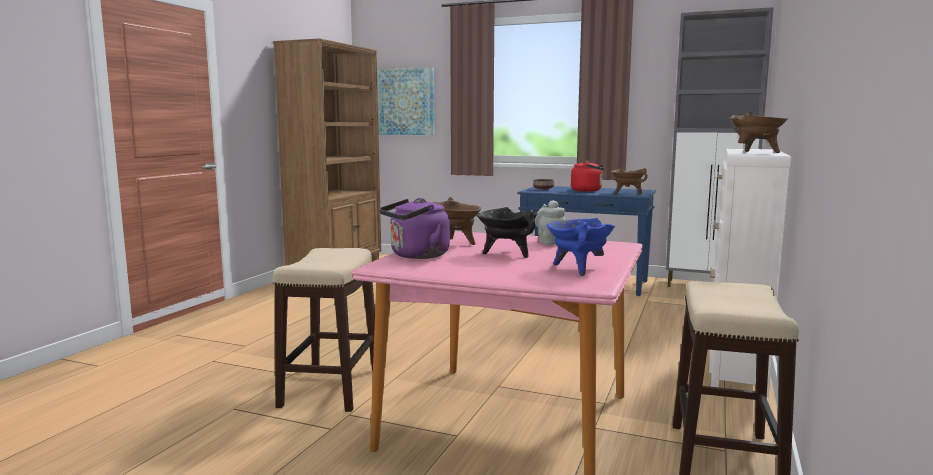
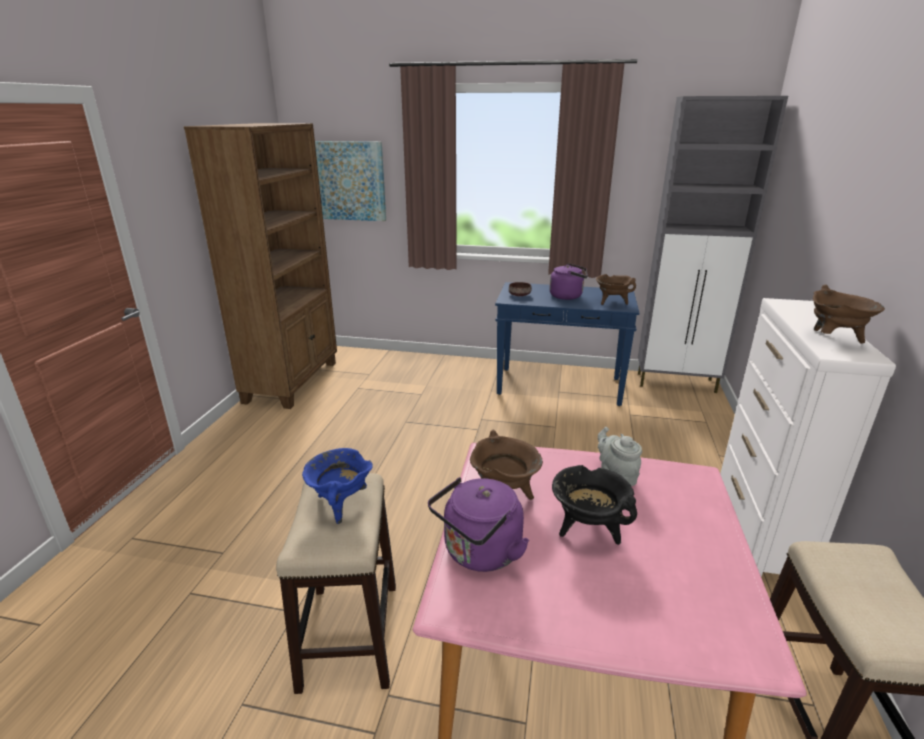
camera: 10 degrees left, 15 degrees up
(578, 269) = (703, 584): blue cooking pot -> blue cooking pot (340, 504)
(588, 190) = (568, 296): red kettle -> purple kettle

